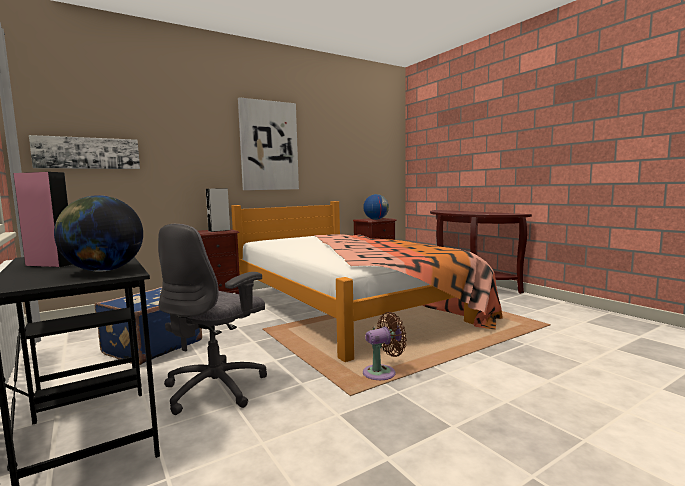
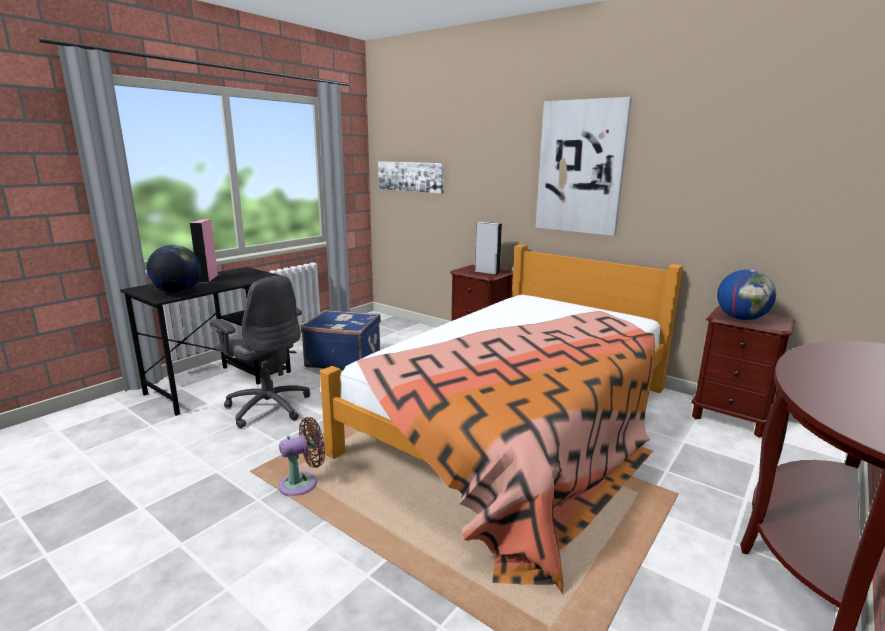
camera: 70 degrees right, 10 degrees up
(217, 388) = (268, 407): grey office chair -> grey office chair turned 150 degrees counterclockwise
(382, 373) = (303, 483): brown fan -> brown fan turned 75 degrees counterclockwise

